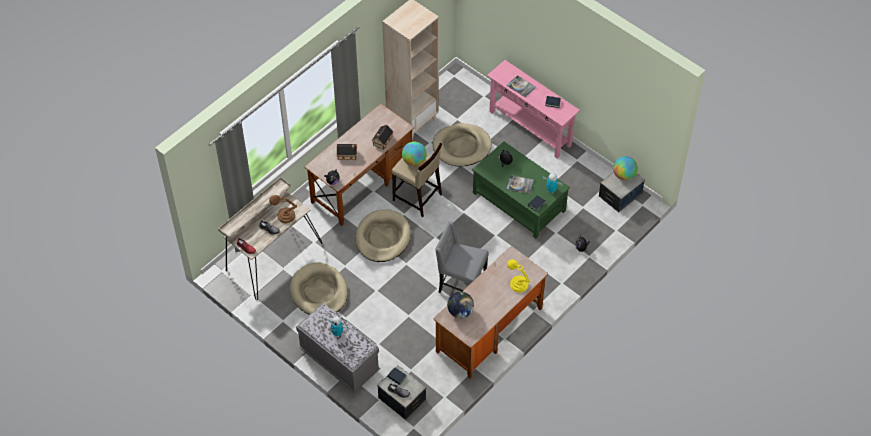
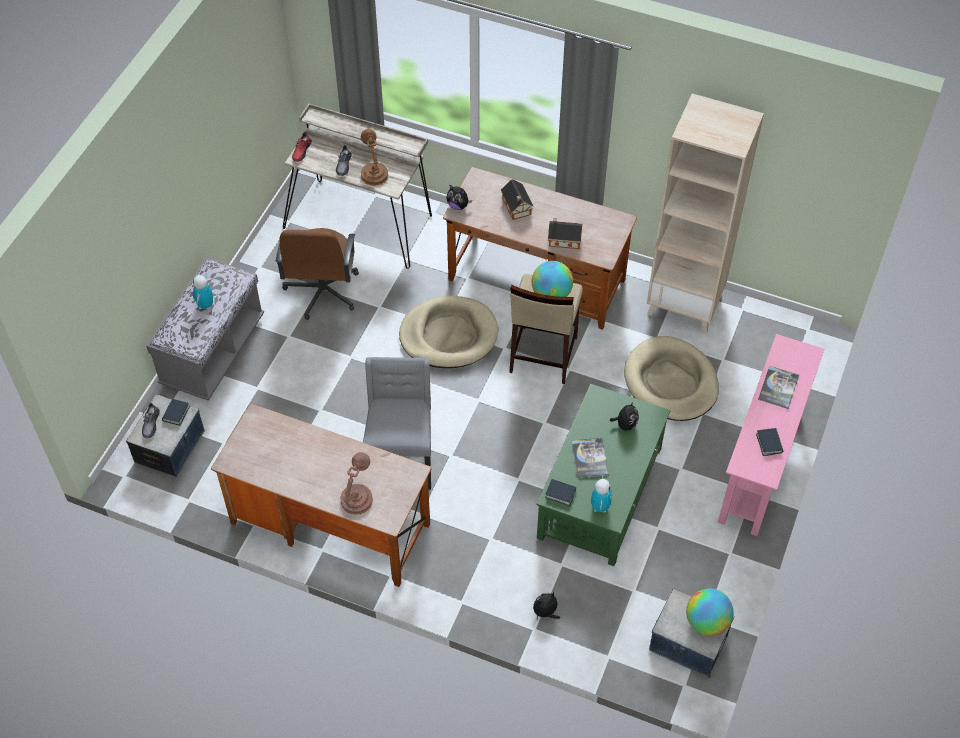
camera: 70 degrees right, 0 degrees up
(319, 292) = (322, 291): beige dog bed -> brown office chair
(460, 312) = (274, 434): globe -> none
(517, 284) = (357, 498): yellow table lamp -> brown table lamp

